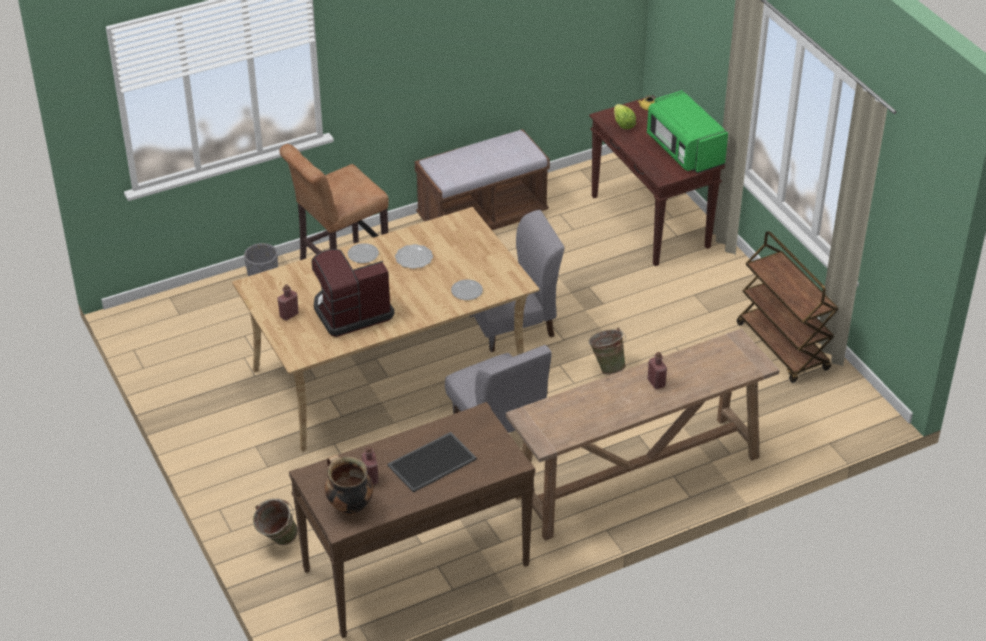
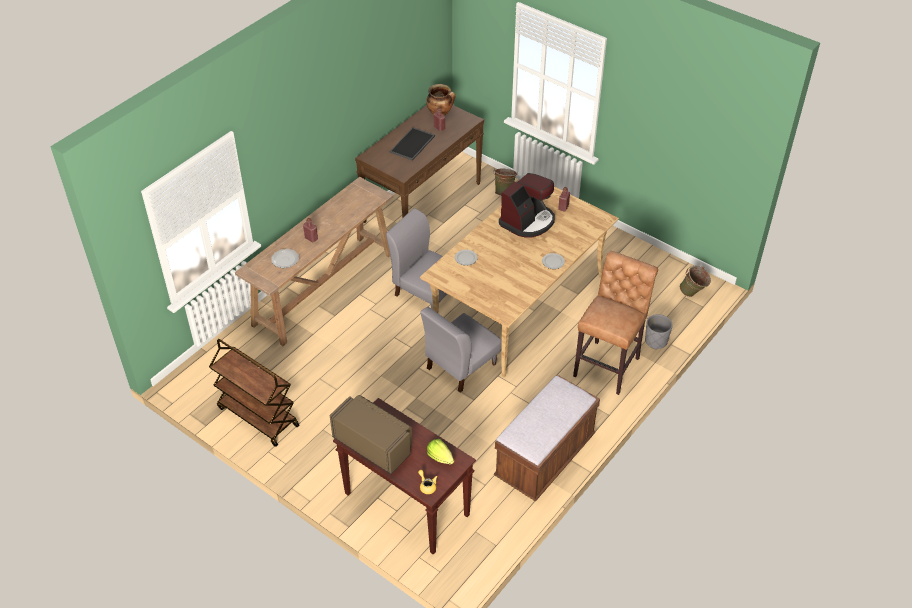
camera: 155 degrees right, 5 degrees up
(414, 258) = (517, 270): plate -> plate (285, 259)
(607, 366) = (378, 357): green bucket -> green bucket (693, 293)
(684, 151) = (373, 445): green microwave -> brown microwave

